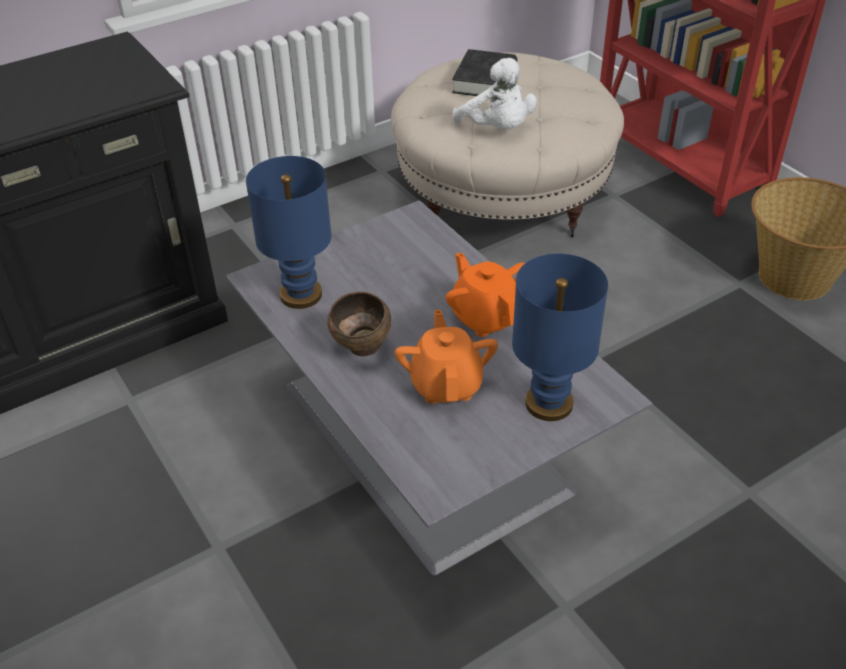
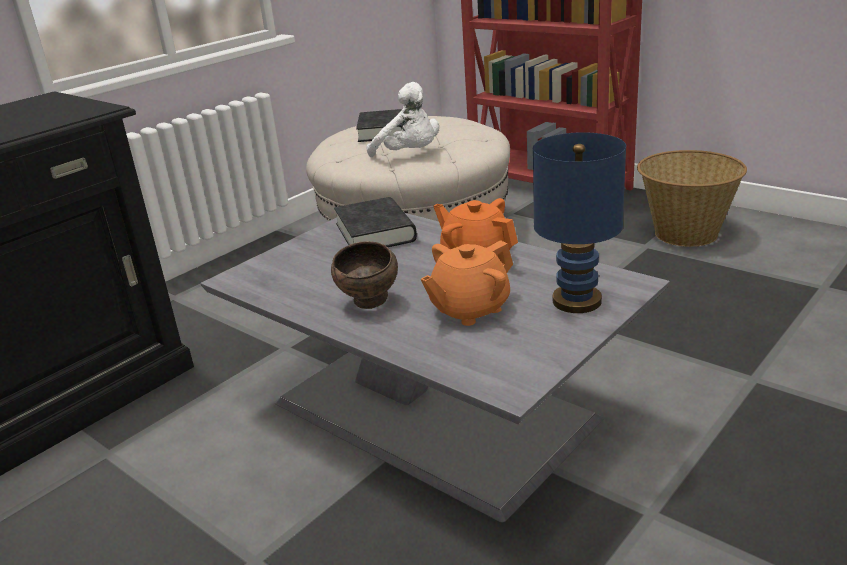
camera: 15 degrees left, 15 degrees down
(300, 294) = (285, 280): blue table lamp -> none
(408, 249) = (375, 232): none -> black book
(446, 384) = (469, 309): orange teapot -> orange teapot turned 105 degrees counterclockwise

